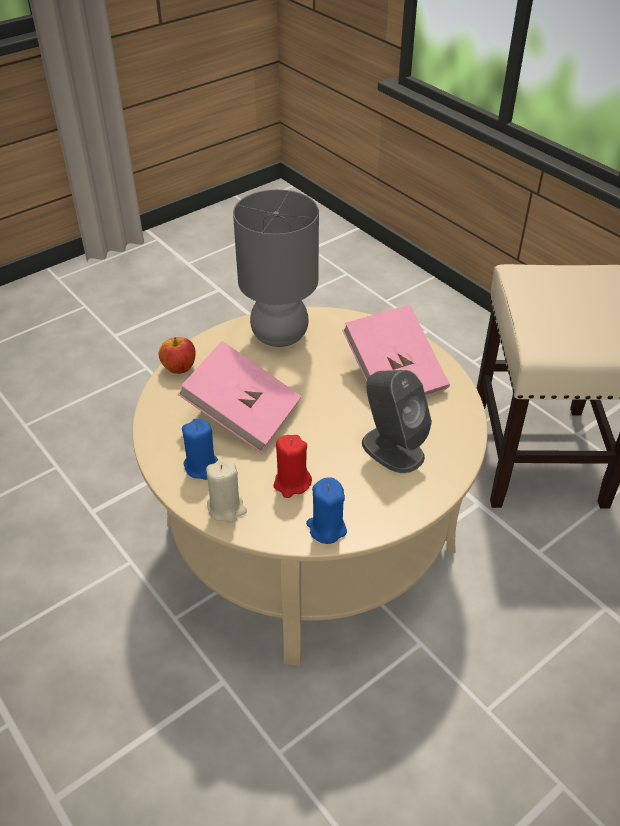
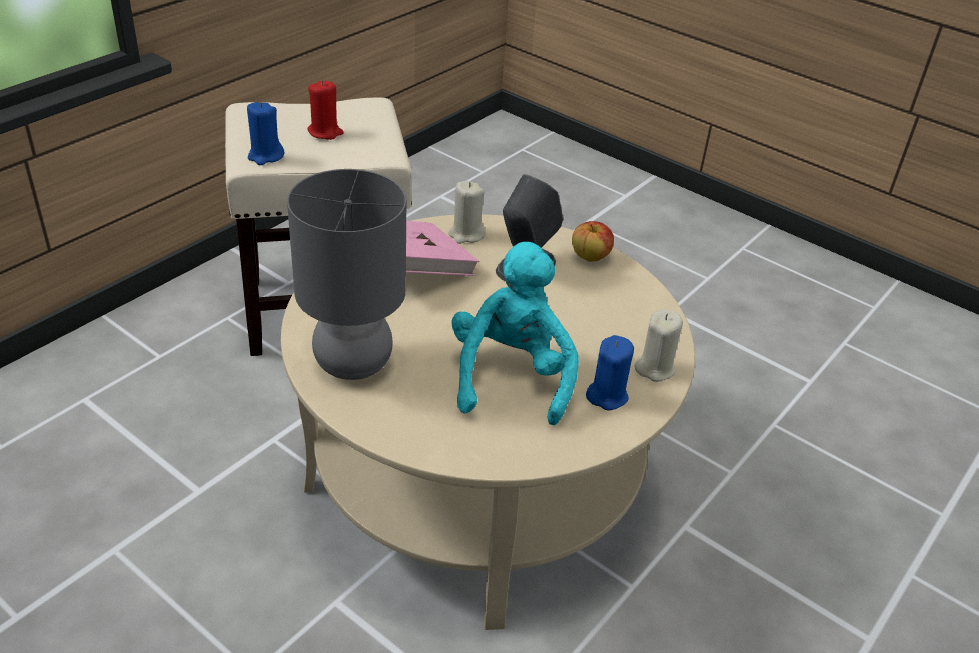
camera: 105 degrees left, 5 degrees down
(179, 368) = (441, 449): apple -> apple (590, 257)
(243, 414) = (511, 376): pink book -> turquoise plush toy
(292, 483) = (600, 327): red candle -> red candle (325, 132)
(326, 528) = (645, 300): blue candle -> blue candle (265, 156)
(448, 416) = (466, 234): none -> beige candle

